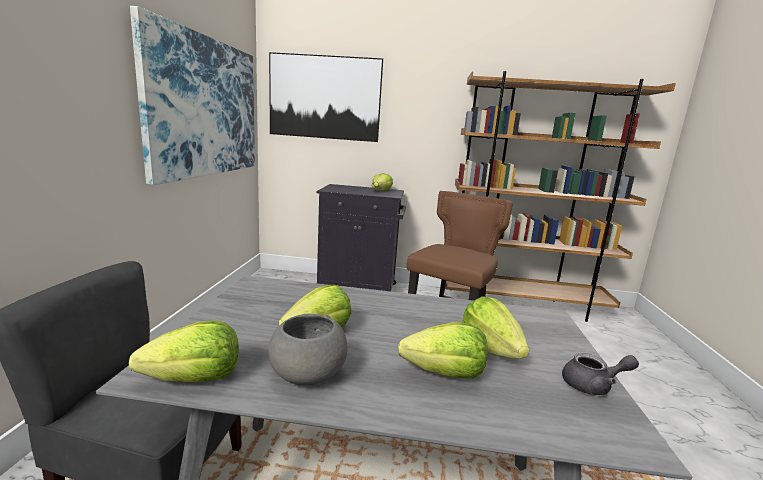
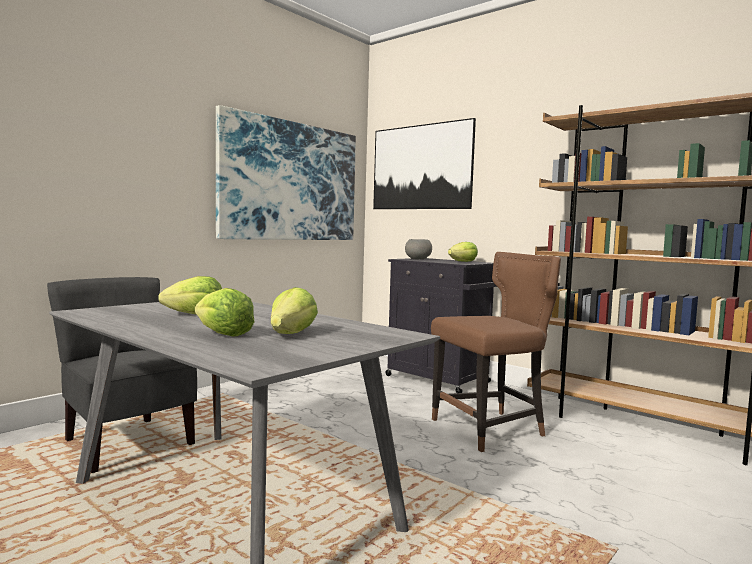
camera: 35 degrees right, 10 degrees down
(194, 379) = (91, 315): lettuce -> none
(307, 375) = (144, 322): grey bowl -> grey bowl (417, 259)
(593, 386) = (314, 354): grey teapot -> none

